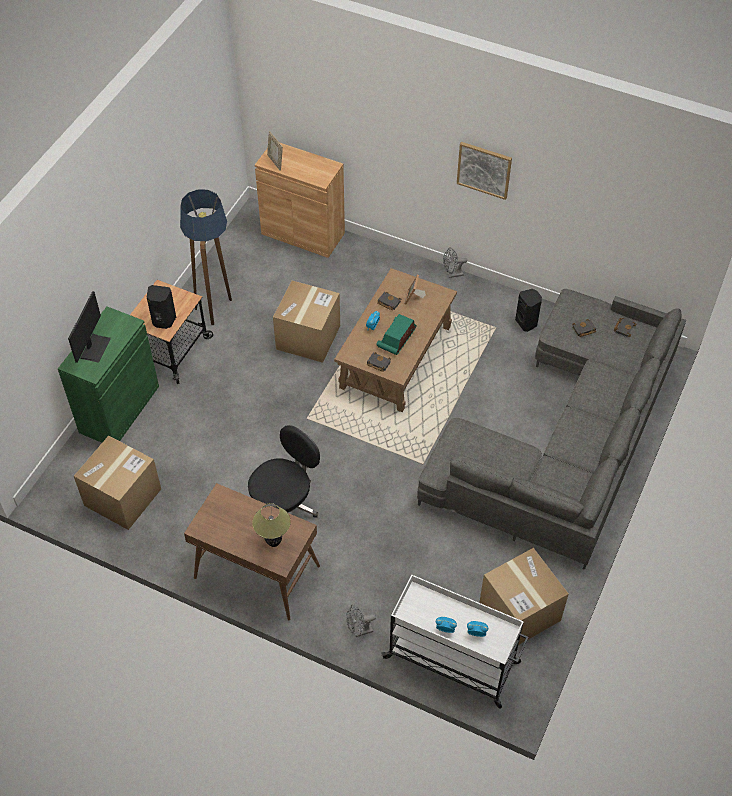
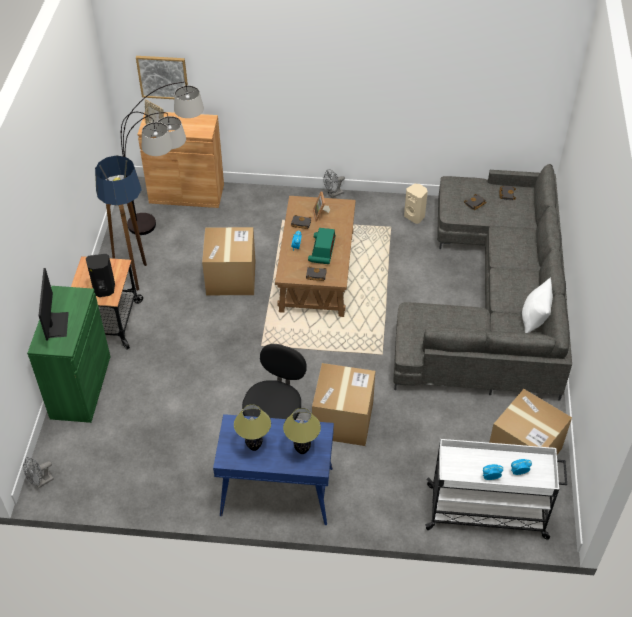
camera: 20 degrees left, 5 degrees down
(122, 497) = (118, 464): cardboard box -> cardboard box (343, 420)
(230, 525) = (254, 447): none -> table lamp
(256, 572) = (276, 492): brown desk -> blue desk
(270, 275) = (172, 235): none -> floor lamp
(359, 631) = (394, 513): grey fan -> grey fan (41, 482)
(484, 169) = (355, 84): picture -> picture (163, 77)
(527, 323) = (415, 216): black speaker -> beige speaker
(584, 476) = (534, 319): none -> white pillow

